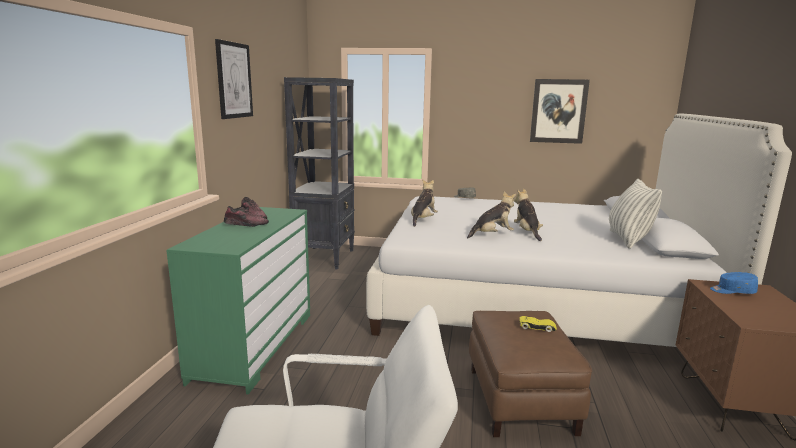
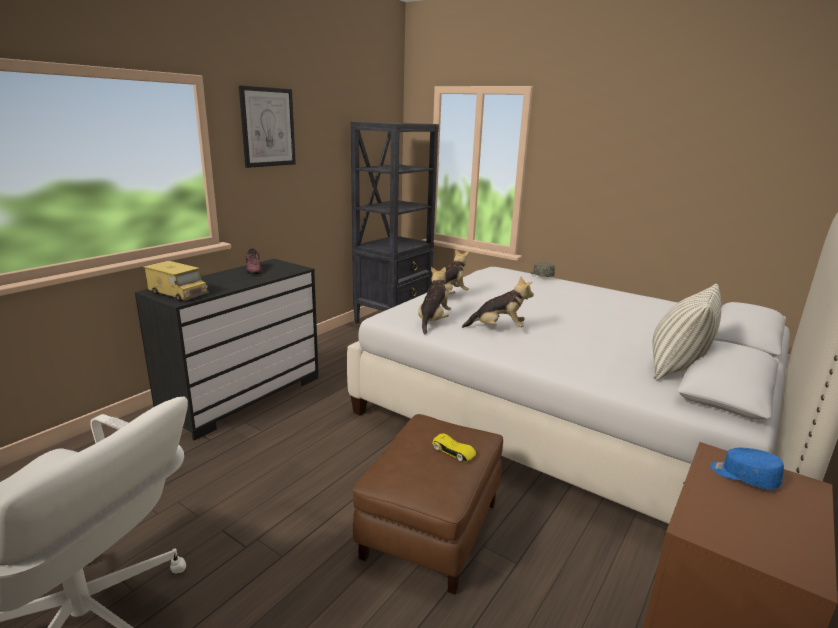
camera: 25 degrees right, 5 degrees up
(217, 244) = (178, 293): none -> toy truck
(246, 224) = (233, 277): shoe -> none
(254, 345) = (243, 396): green dresser -> black dresser
(527, 232) = (548, 332): plush toy -> plush toy (433, 321)
(558, 111) = (689, 174): picture -> none

